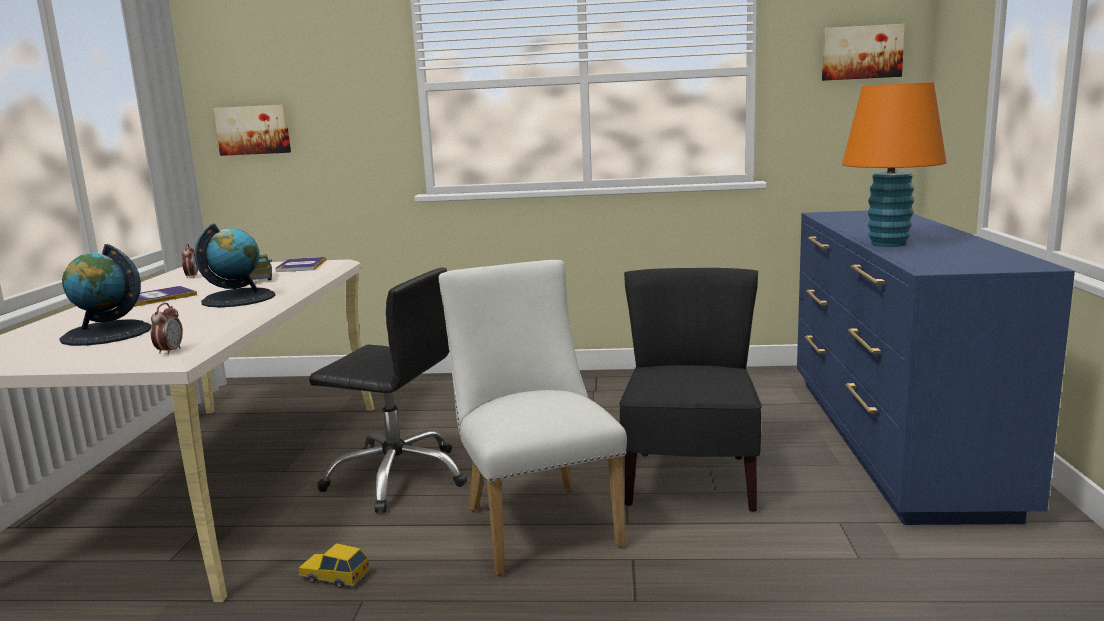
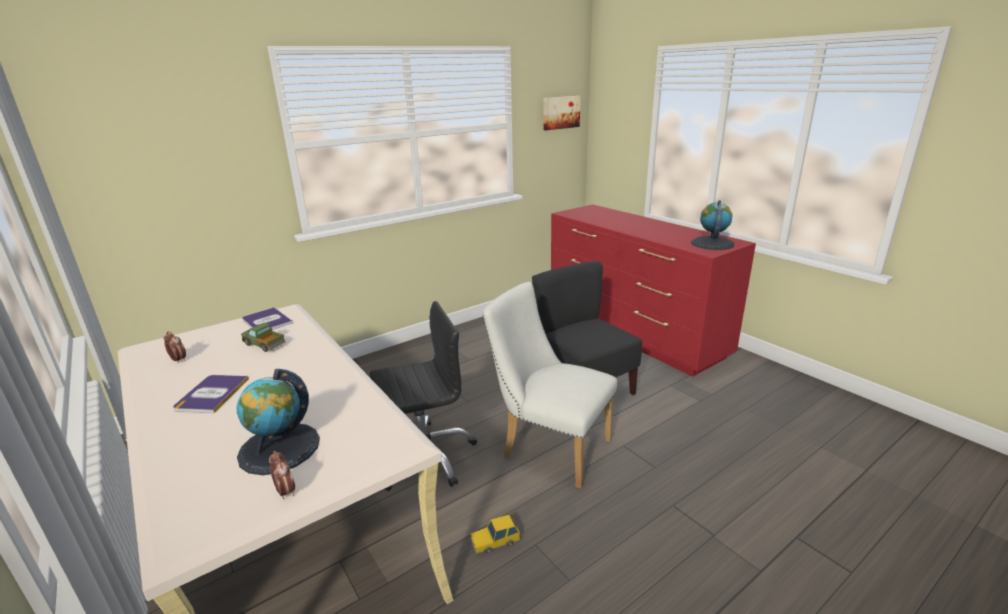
camera: 40 degrees left, 10 degrees up
(170, 351) = (397, 441): alarm clock -> alarm clock (286, 491)
(238, 298) = (305, 371): globe -> globe (712, 243)
(253, 130) = (120, 197): picture -> none
(888, 244) = (652, 235): orange table lamp -> none
(892, 441) = (633, 333): blue dresser -> red dresser

